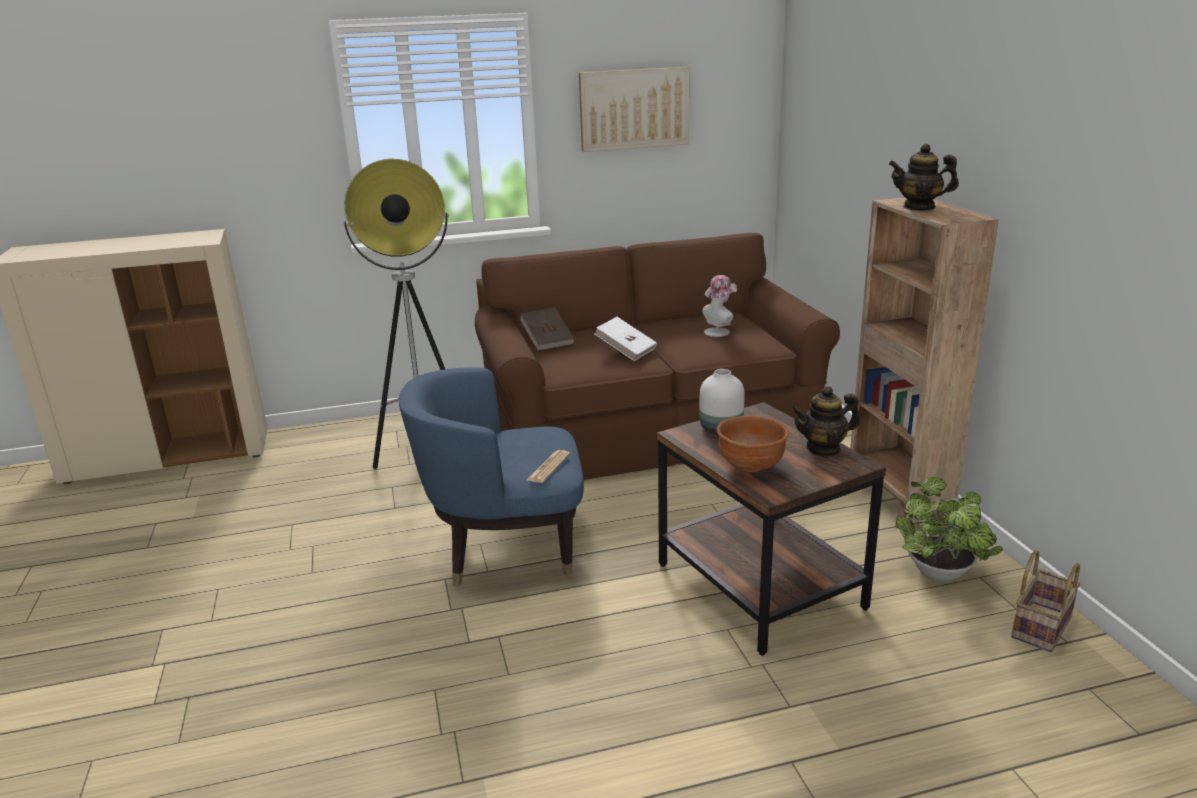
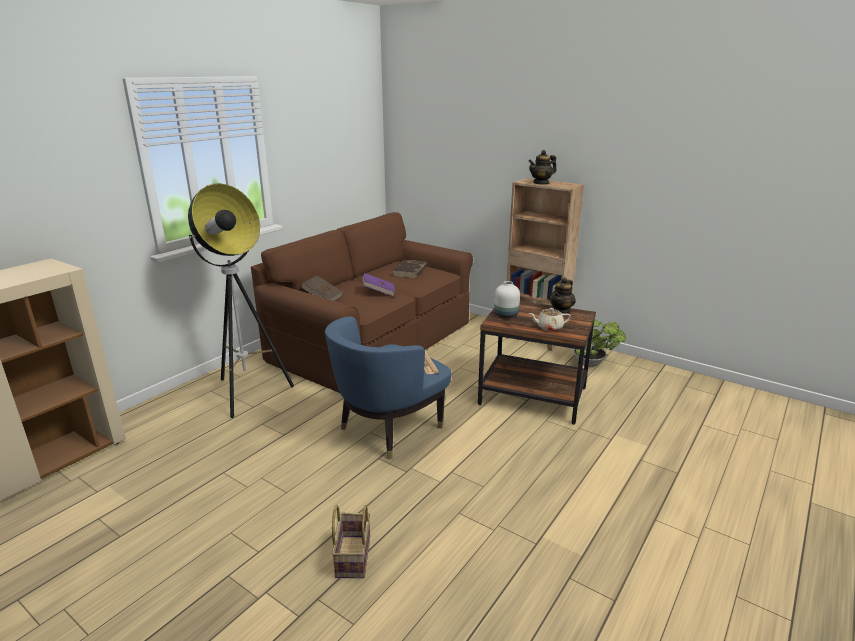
camera: 40 degrees left, 0 degrees up
(626, 351) = (378, 292): white book -> purple book
(634, 109) = (317, 141): picture -> none
(719, 331) = (410, 271): hat -> brown book
(752, 467) = (549, 327): brown bowl -> beige teapot
(1040, 625) = (644, 370): basket -> basket (352, 556)

